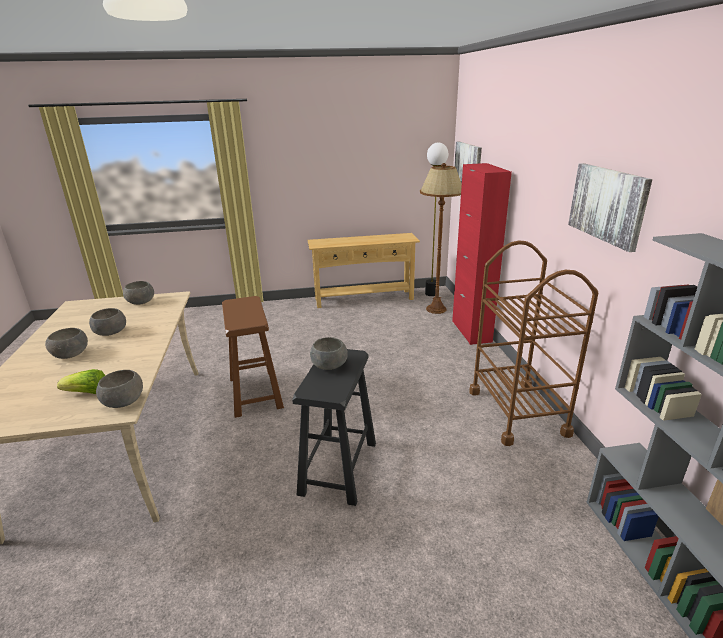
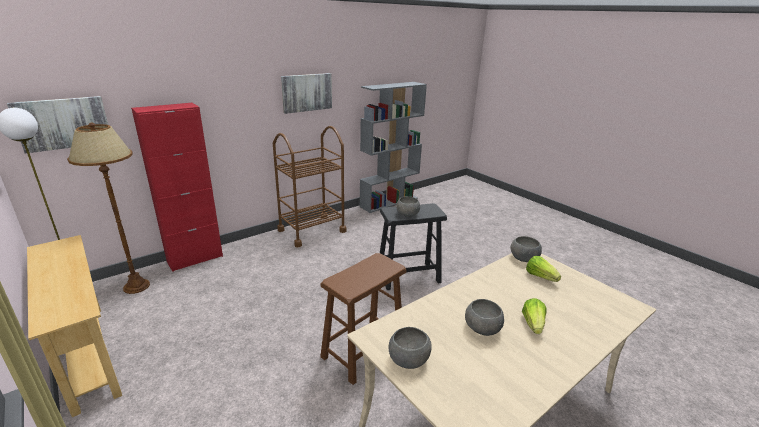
camera: 120 degrees left, 0 degrees up
(71, 354) = (533, 324): grey bowl -> lettuce

